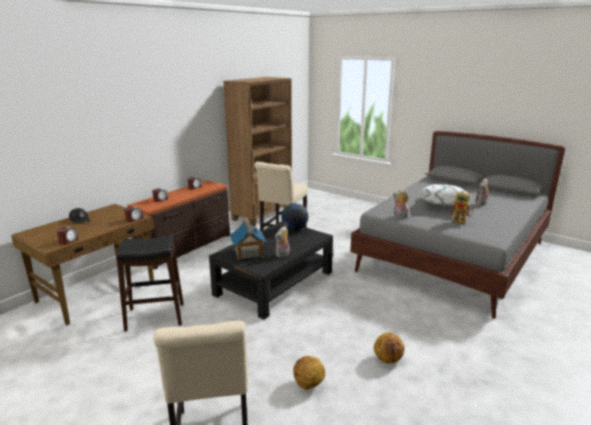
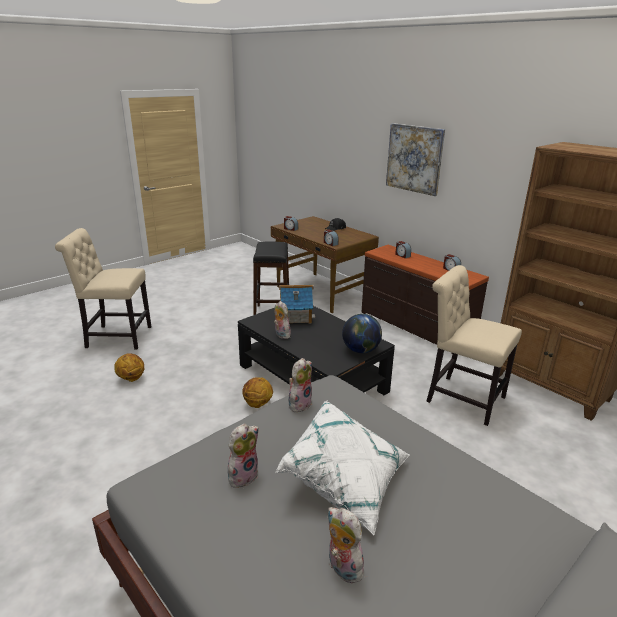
camera: 100 degrees right, 5 degrees up
(130, 119) = (414, 159): none -> picture
(388, 360) = (123, 432): basketball -> basketball (257, 404)
(462, 222) = (243, 475): toy robot -> plush toy

